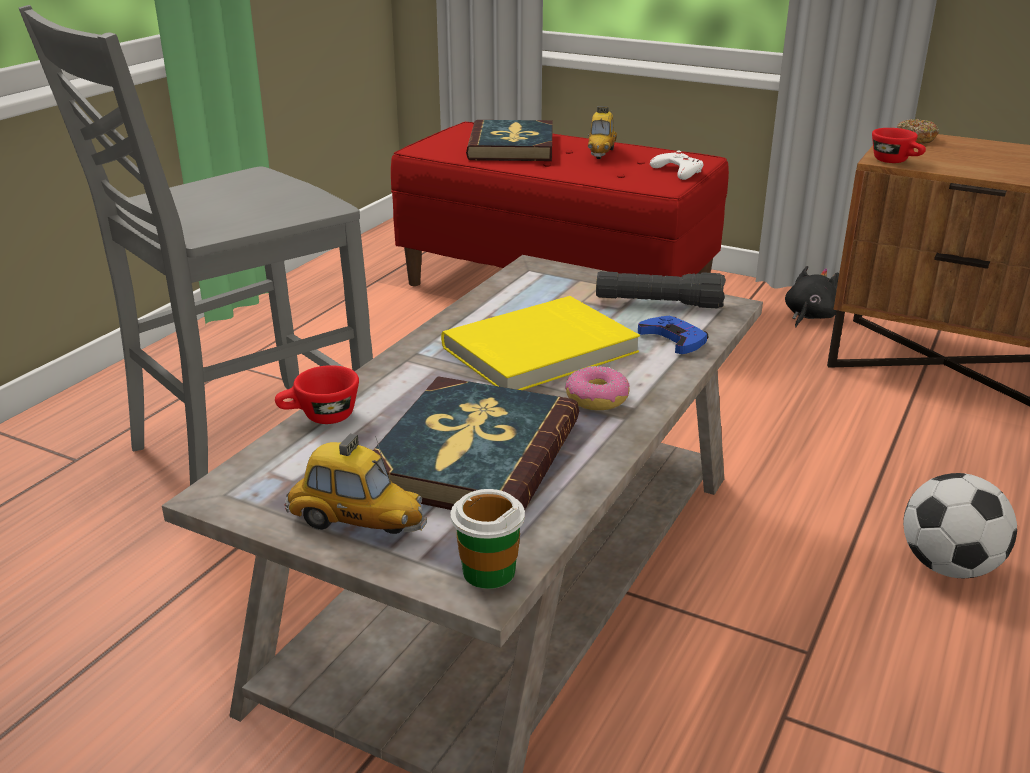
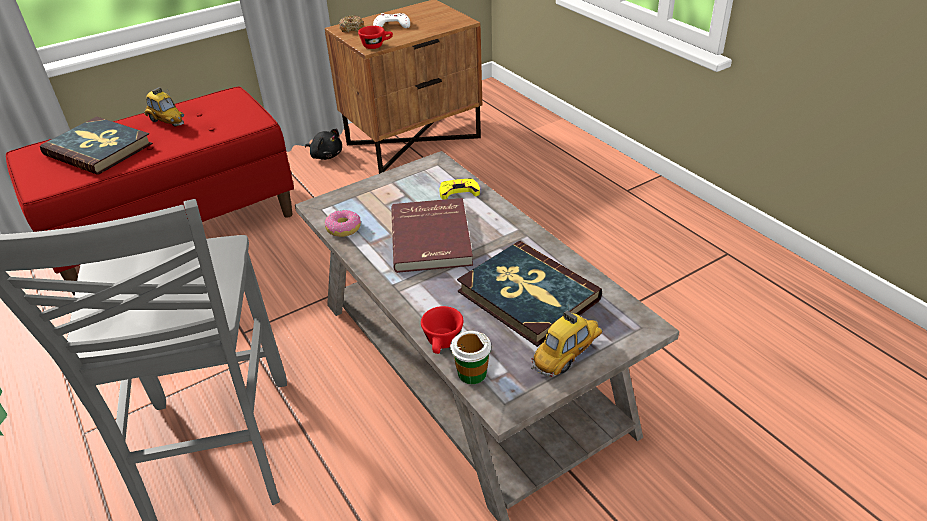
camera: 60 degrees left, 10 degrees up
(488, 571) = (634, 321): cup -> cup (472, 373)
(542, 351) = (433, 238): yellow book -> red book
(597, 399) = (501, 237): donut -> donut (344, 228)
(658, 303) = (413, 181): black flashlight -> none
(674, 339) = (459, 191): blue game controller -> yellow game controller
(678, 171) = (238, 108): white game controller -> white game controller (392, 25)
(809, 316) = (326, 155): black plush toy -> black plush toy turned 150 degrees clockwise
(949, 566) = (559, 220): football -> none

